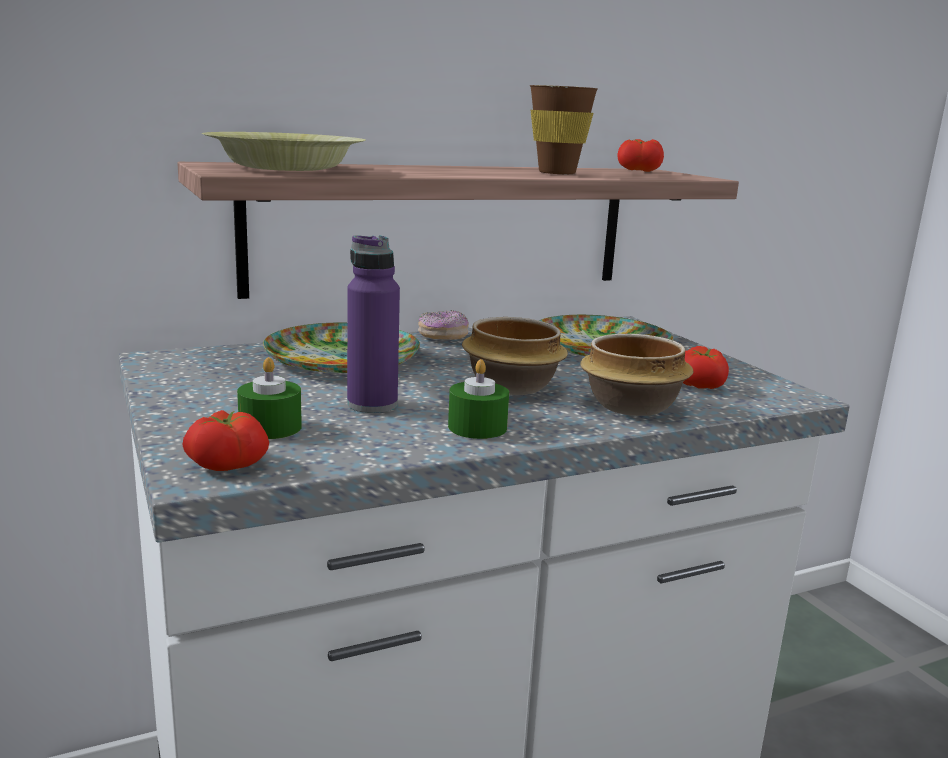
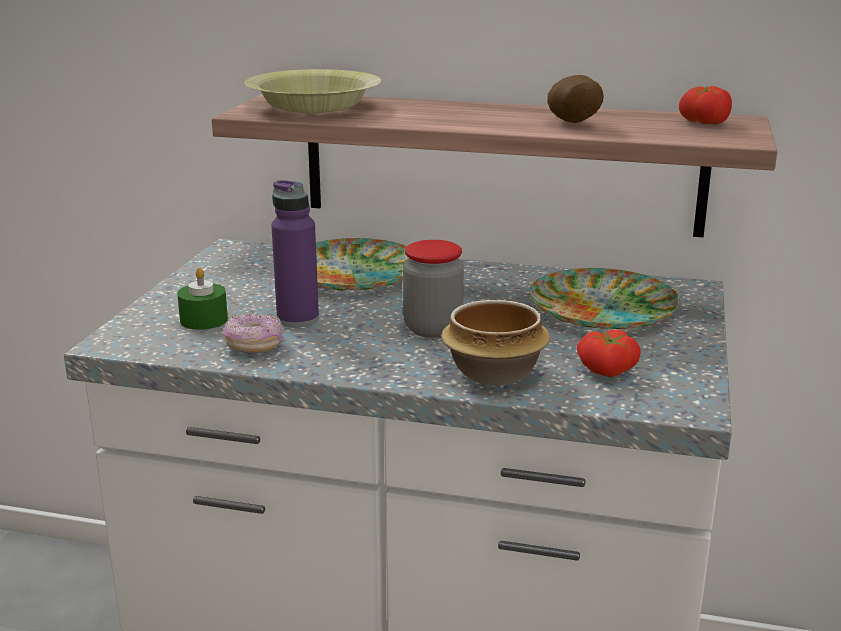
camera: 40 degrees right, 5 degrees up
(228, 463) = (138, 339): tomato -> none
(443, 337) = (471, 270): donut -> donut (254, 346)
(477, 427) = (333, 357): green candle -> none
(511, 385) = (433, 328): bowl -> jar
(557, 173) = (572, 124): brown cup -> potato

